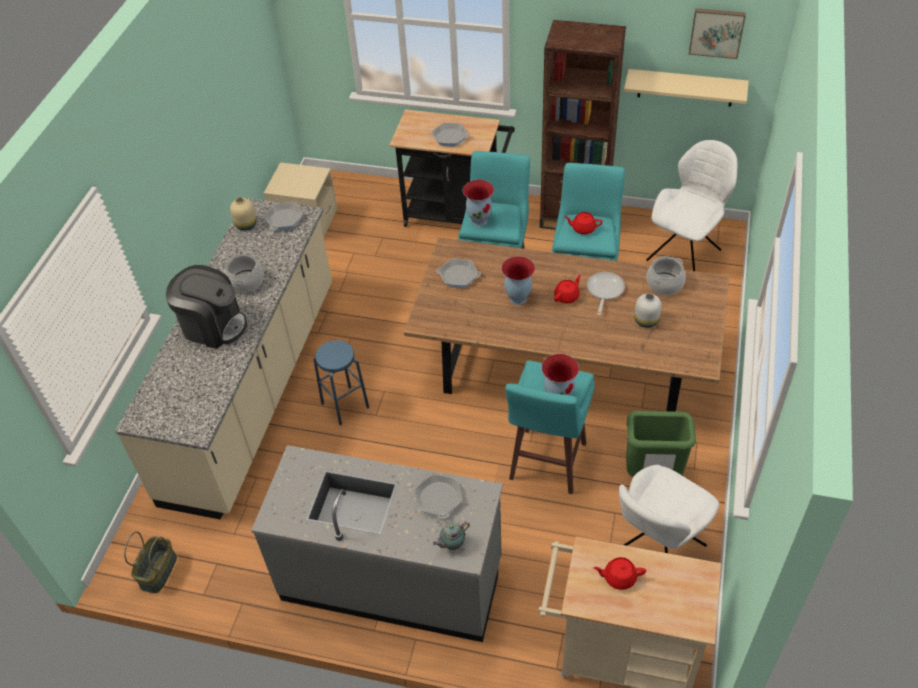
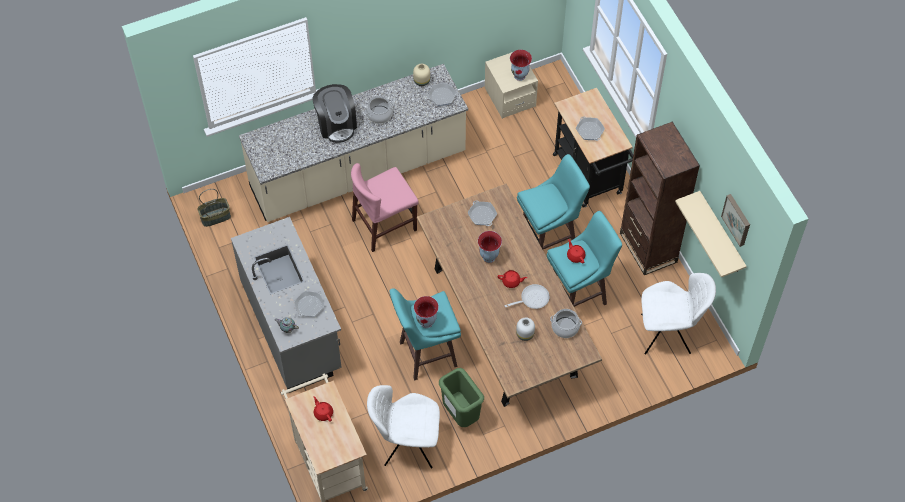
camera: 50 degrees right, 10 degrees up
(345, 405) = (384, 225): blue stool -> pink chair
(479, 220) = (536, 196): vase -> vase (520, 76)

